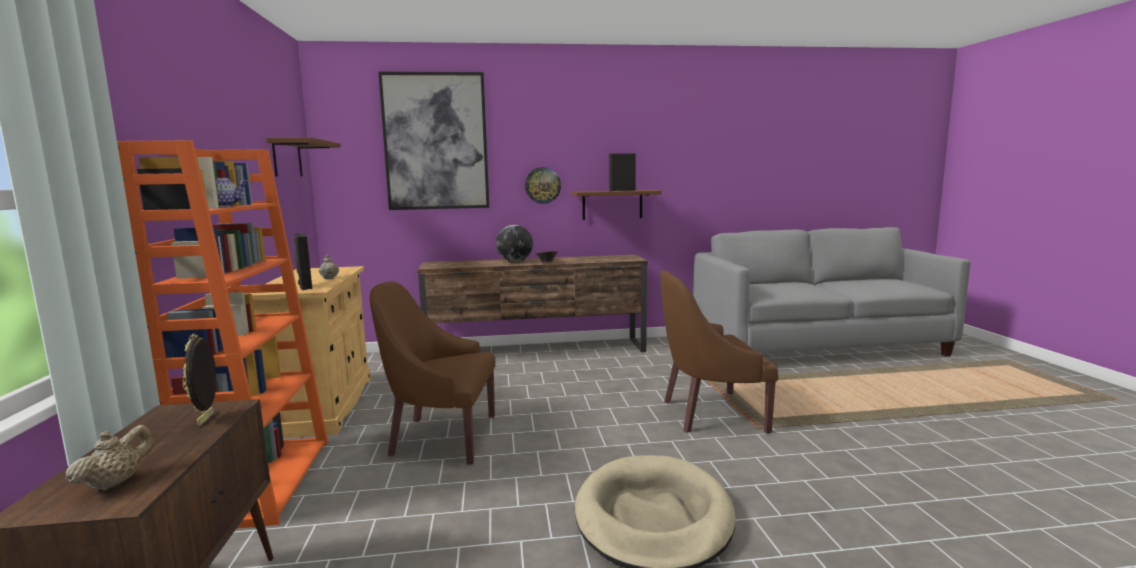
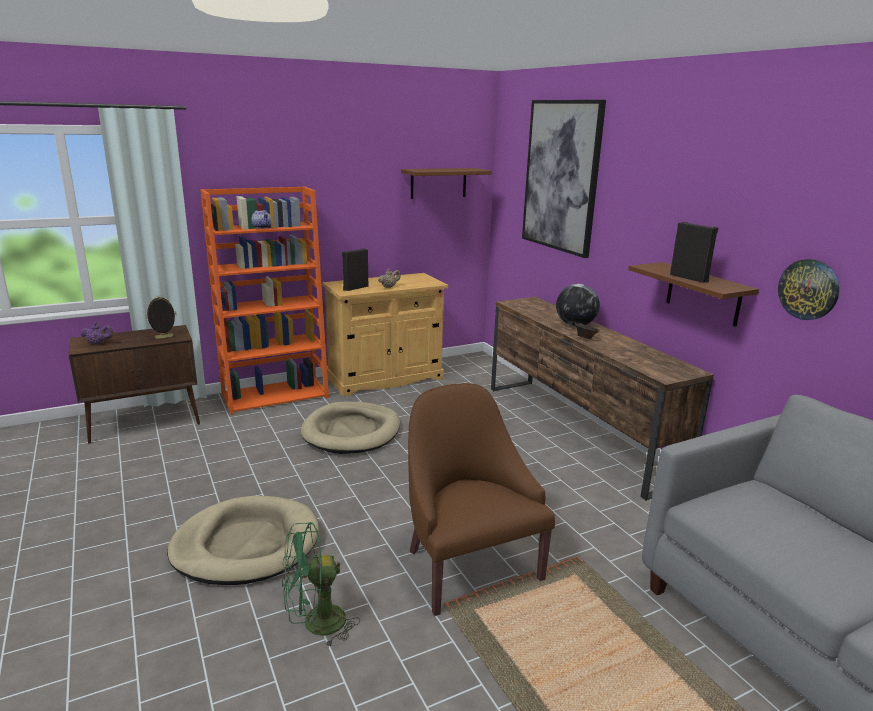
camera: 70 degrees right, 10 degrees up
(116, 482) = (99, 343): beige teapot -> purple teapot
(441, 437) = (352, 432): brown armchair -> beige dog bed
(542, 185) = (636, 246): wall clock -> wall clock (808, 289)
(786, 483) = (315, 624): none -> green fan

